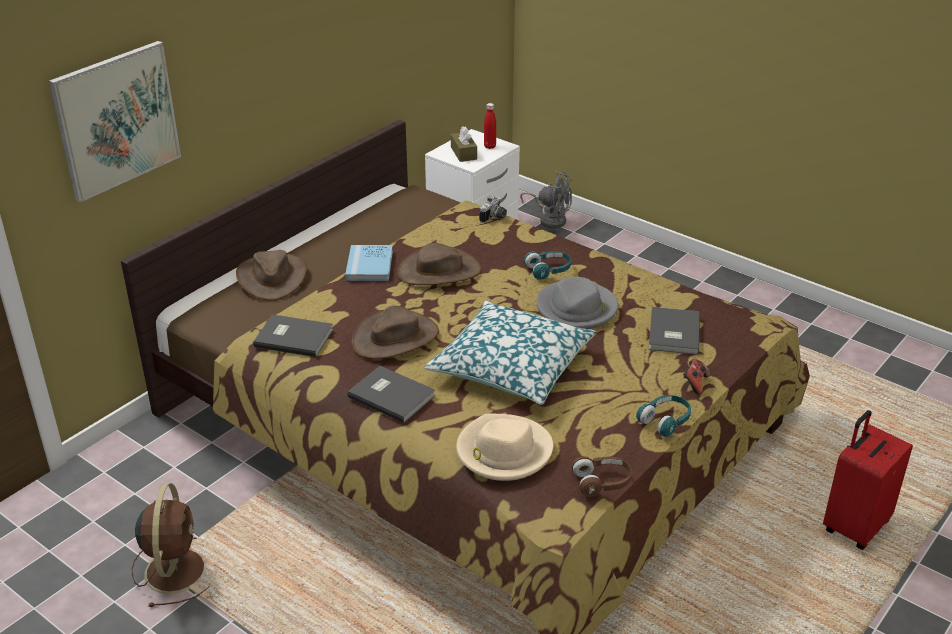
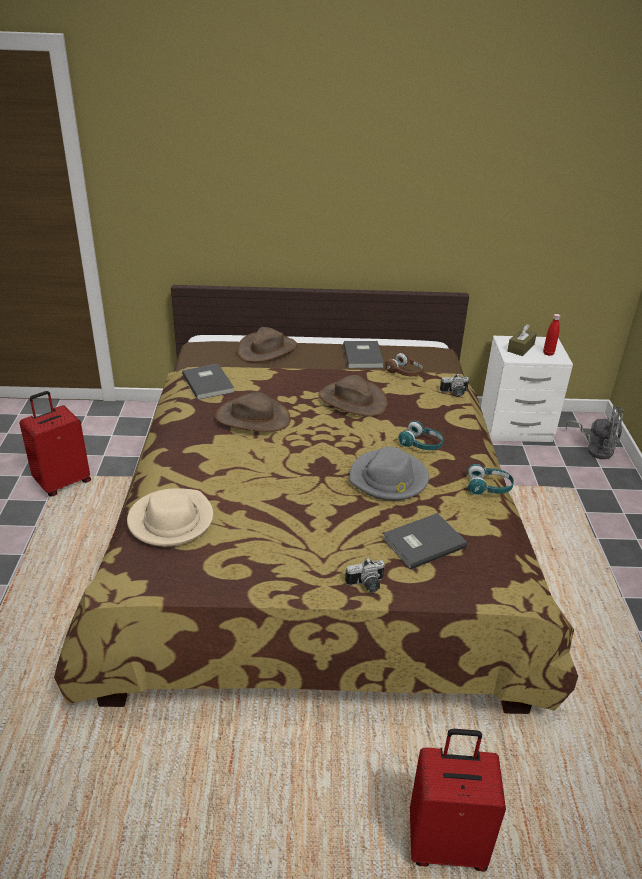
camera: 50 degrees right, 0 degrees up
(116, 120) = (188, 184): picture -> none
(176, 568) = (62, 482): brown fan -> red suitcase
(369, 265) = (321, 373): blue book -> none
(392, 395) = (187, 445): grey book -> grey book (364, 356)
(511, 366) = (277, 480): pillow -> none
(550, 219) = (596, 449): grey fan -> grey fan turned 45 degrees counterclockwise
(602, 482) = (179, 587): brown headphones -> brown headphones (404, 372)
(665, 421) = (294, 589): turquoise headphones -> turquoise headphones (488, 487)
(695, 383) = (366, 585): game controller -> camera

